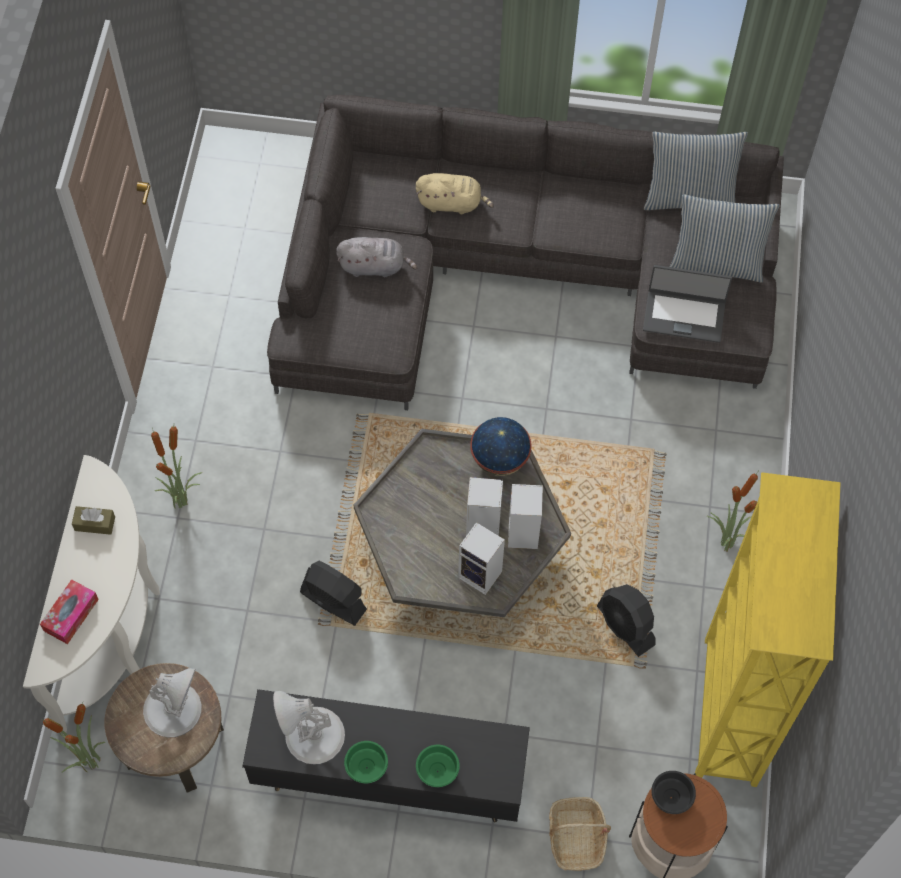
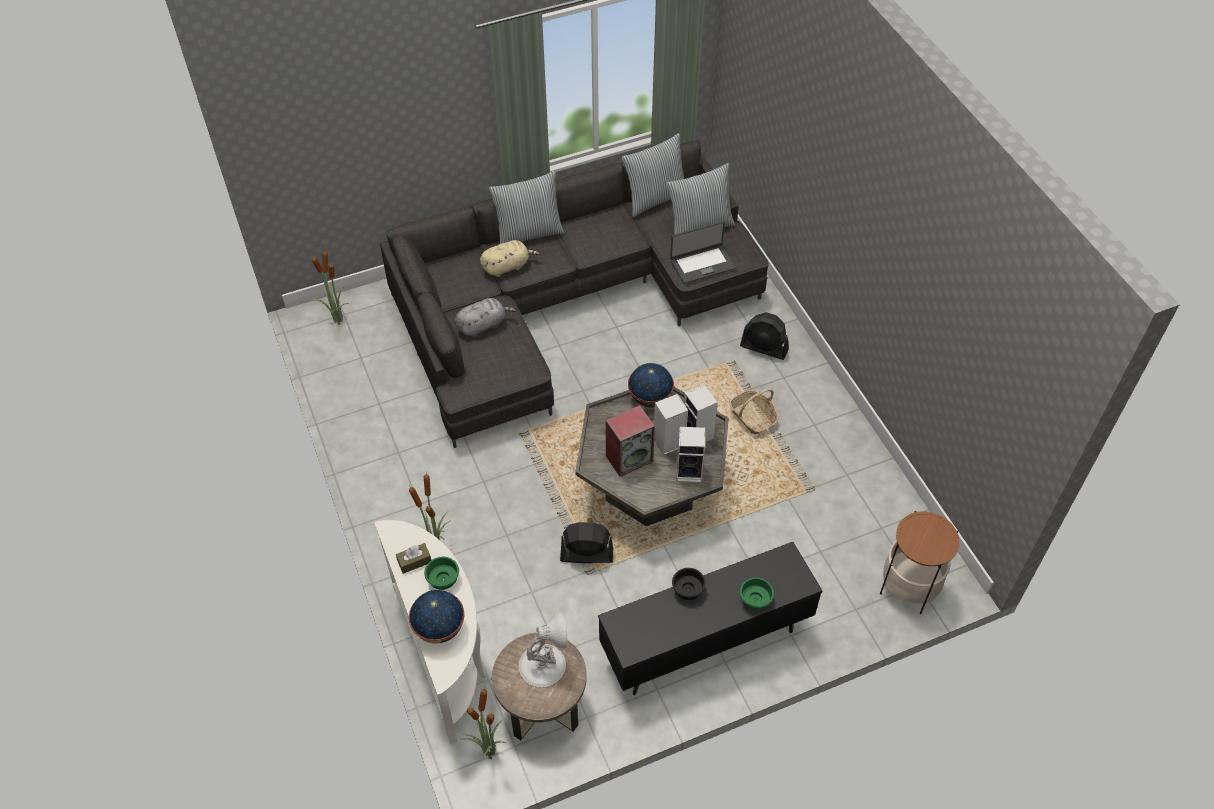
camera: 30 degrees left, 10 degrees down
(71, 615) = (440, 629): tissue box -> globe
(313, 735) = (657, 623): white table lamp -> none
(368, 768) = (709, 623): green bowl -> green bowl (444, 579)
(425, 521) = (629, 458): none -> speaker
(505, 171) = (528, 233): none -> pillow
(576, 837) = (848, 613): basket -> basket (753, 417)
(625, 626) = (784, 471): black fan -> black fan (764, 348)
(672, 797) = (912, 532): black bowl -> black bowl (688, 589)
(725, 542) = (808, 393): potted plant -> potted plant (337, 320)
(728, 712) = (883, 488): yellow bookcase -> none

